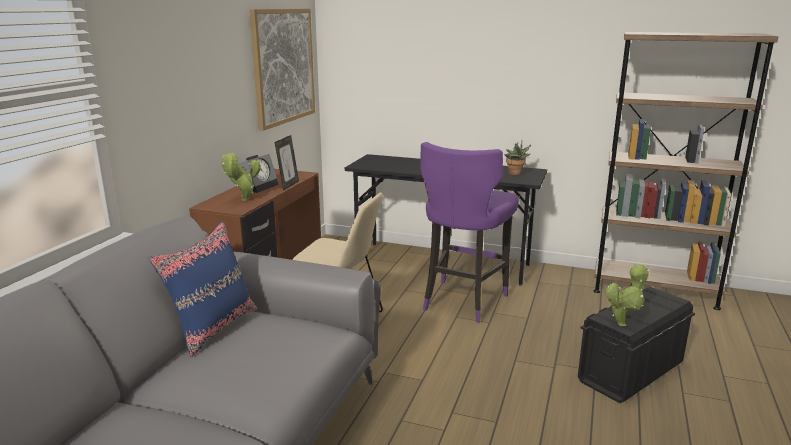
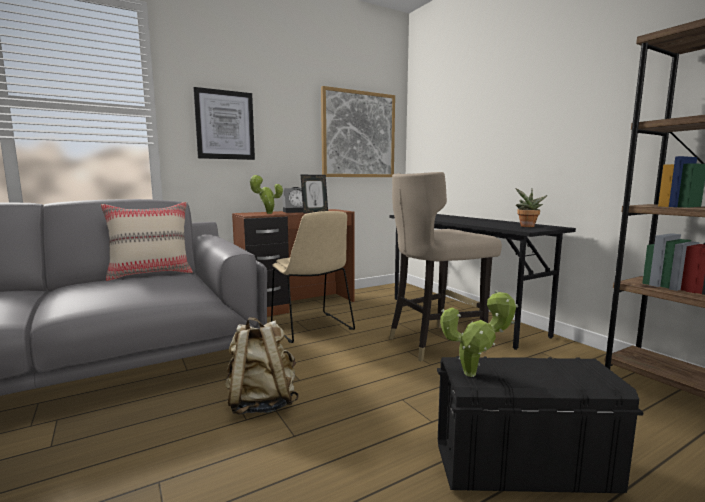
camera: 40 degrees right, 10 degrees down
(168, 85) = (225, 125): none -> picture
(213, 328) = (151, 274): blue pillow -> beige pillow
(431, 413) = (261, 403): none -> beige backpack
(463, 300) = (435, 343): purple stool -> beige stool

